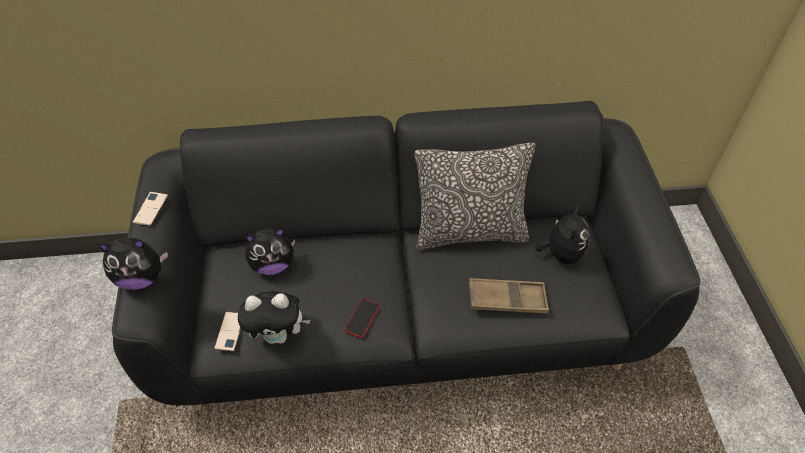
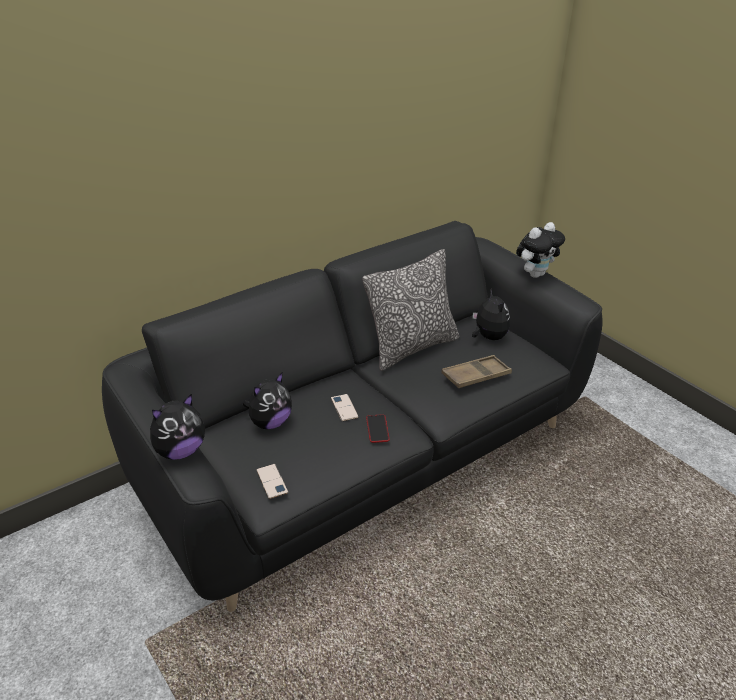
camera: 30 degrees left, 15 degrees down
(150, 209) = (143, 401): phone -> phone (344, 408)
(279, 335) = (317, 468): plush toy -> plush toy (535, 274)

